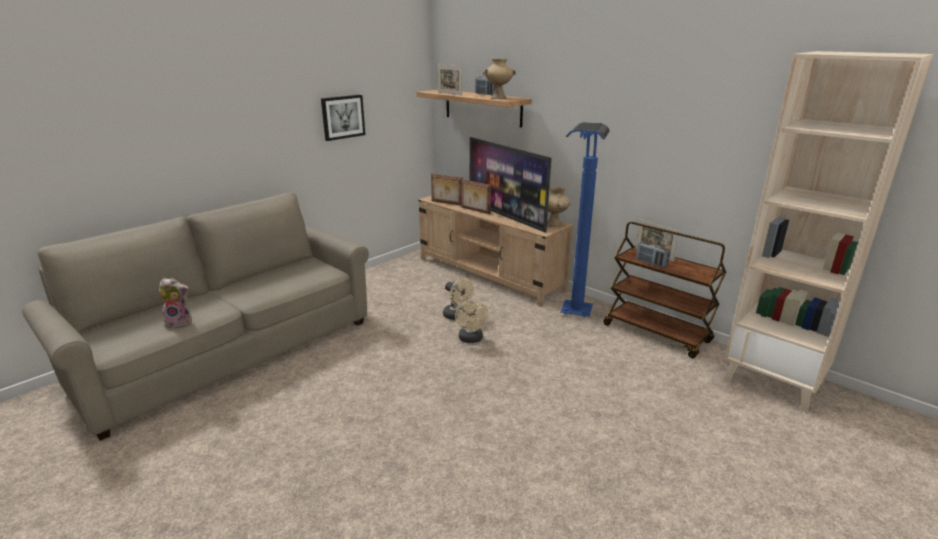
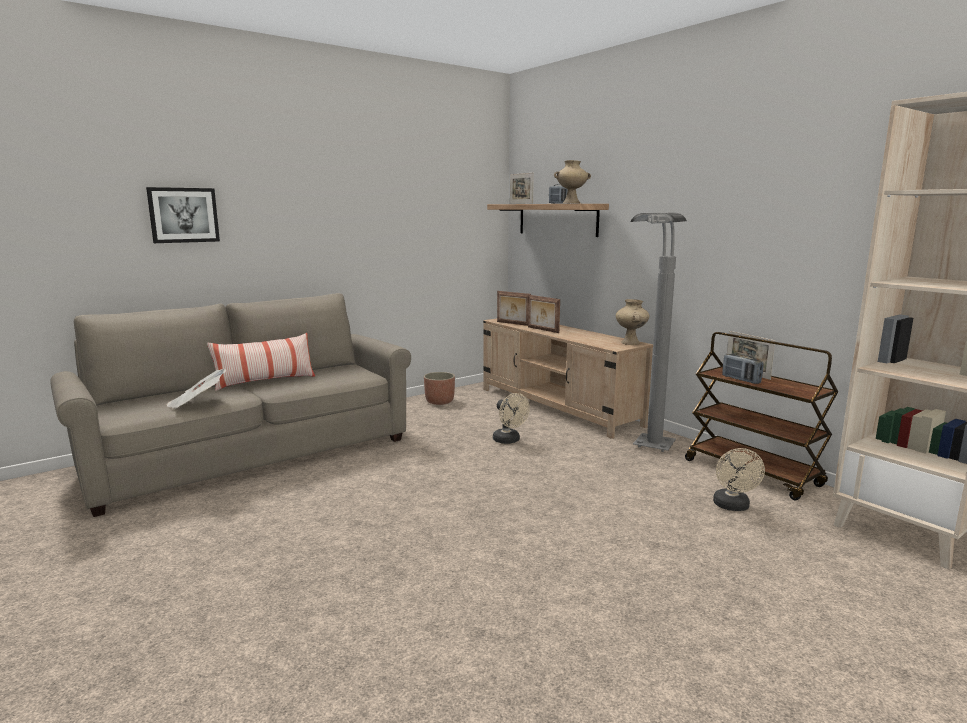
camera: 10 degrees right, 10 degrees down
(180, 323) = (197, 404): plush toy -> newspaper
(236, 287) = (265, 382): none -> pillow
(342, 117) = (404, 224): picture -> picture (183, 215)
(386, 276) = (440, 401): none -> planter
(471, 339) = (519, 462): beige fan -> beige fan (733, 507)
(506, 216) = (577, 335): television -> none
(574, 320) = (648, 454): blue floor lamp -> grey floor lamp

